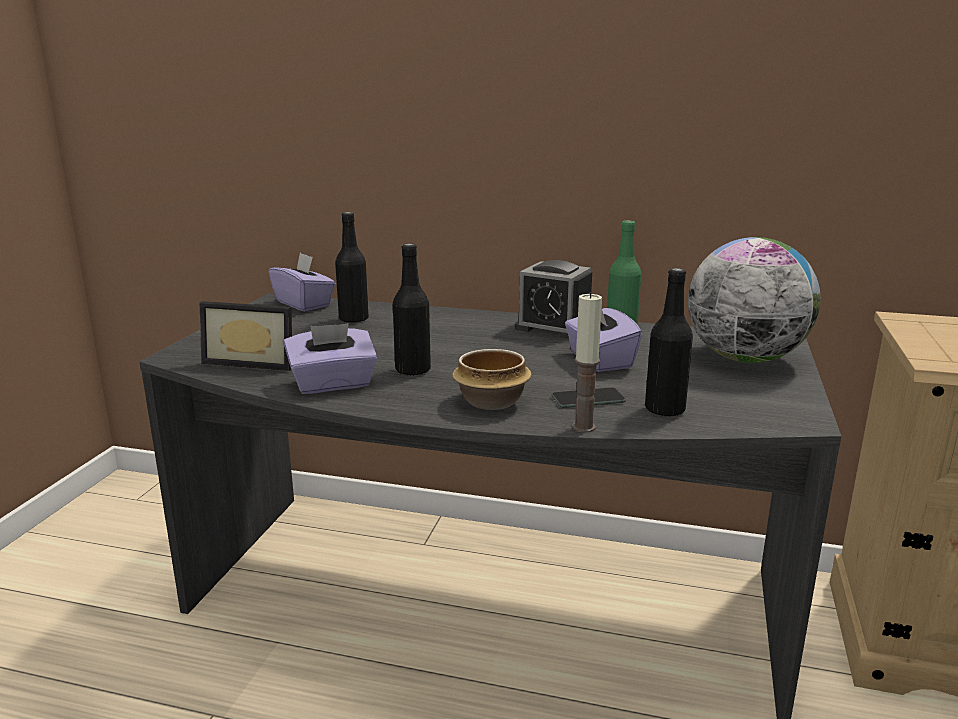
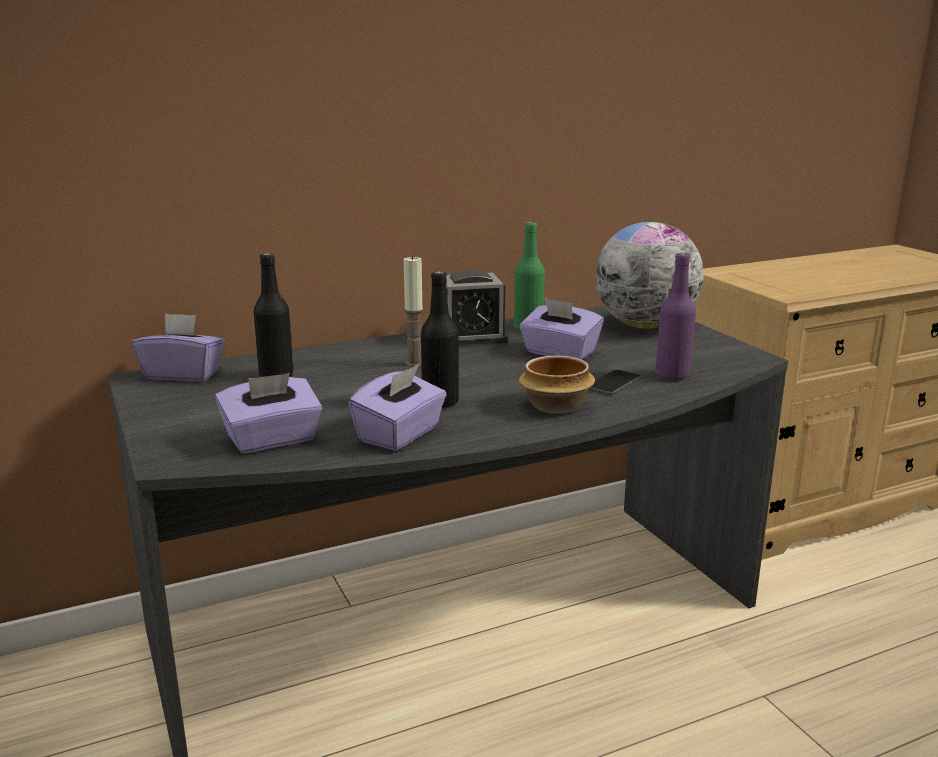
camera: 40 degrees left, 0 degrees up
(253, 361) = (272, 440): picture frame -> purple tissue box
(583, 427) = (652, 403): candle -> candle (414, 363)
(664, 410) = (672, 375): black bottle -> purple bottle

